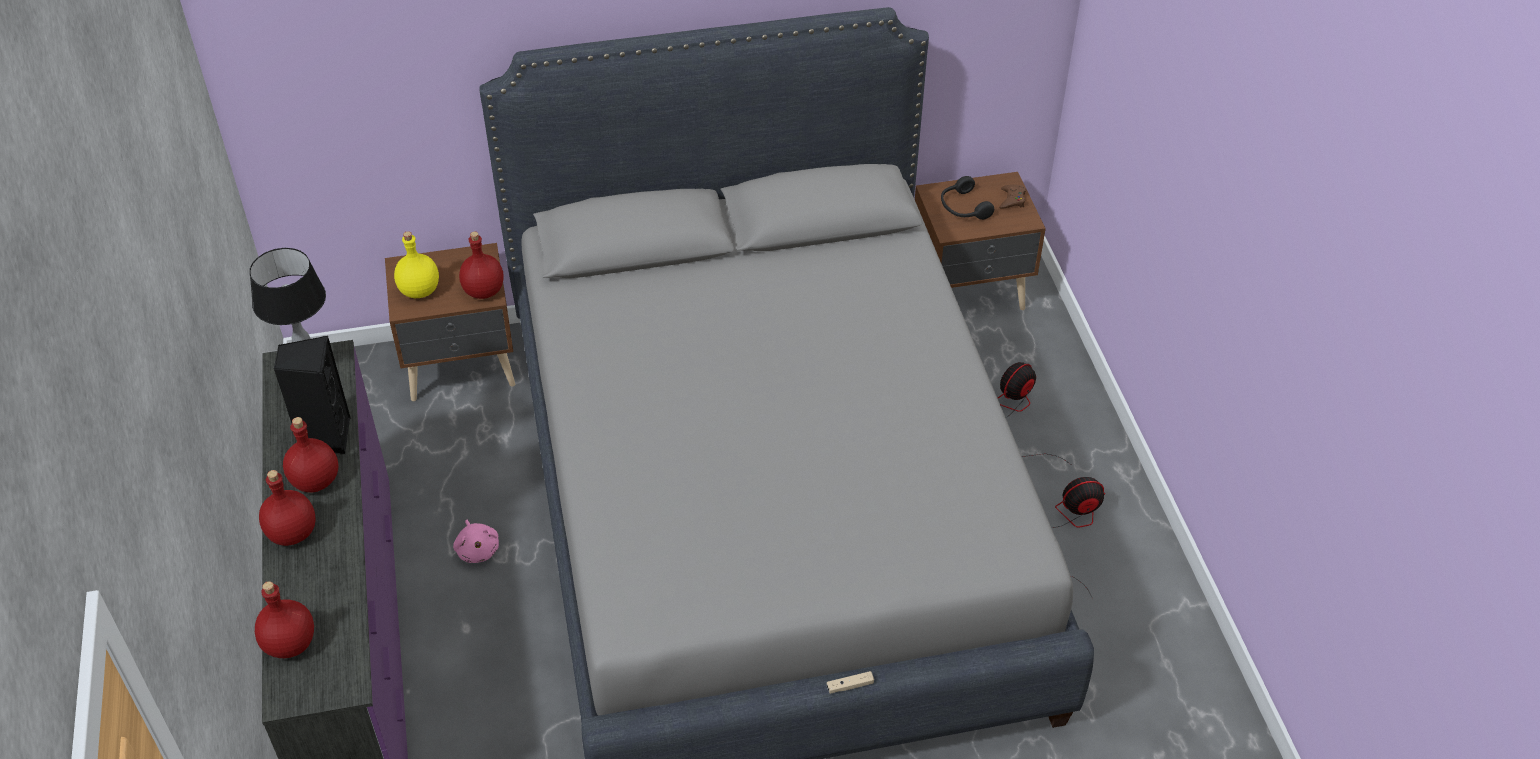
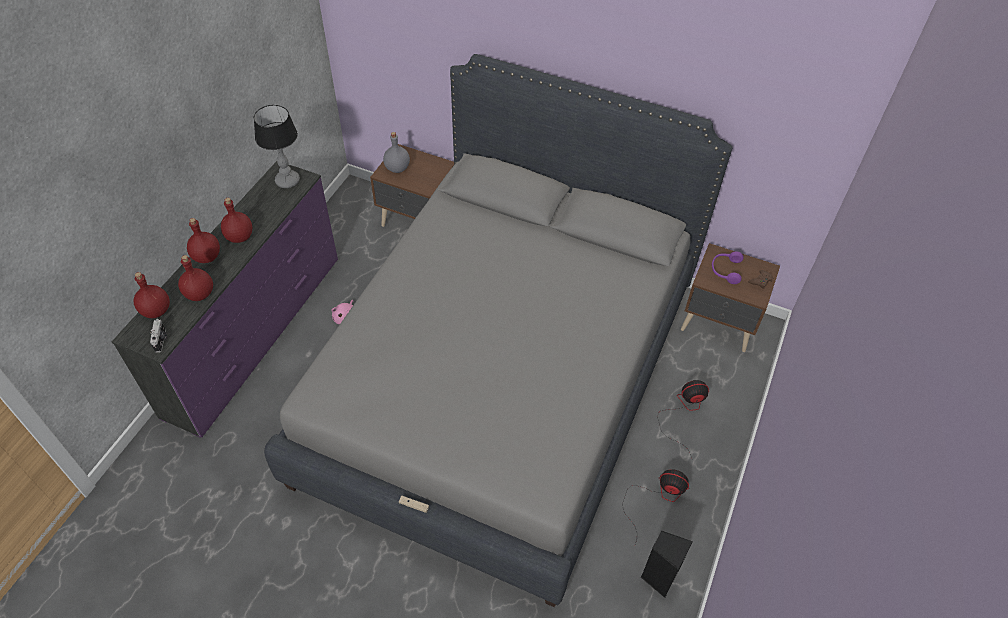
camera: 35 degrees right, 5 degrees up
(325, 436) = (264, 217): black speaker -> black speaker (658, 576)
(341, 675) = (161, 340): none -> camera
(418, 290) = (397, 168): yellow bottle -> grey bottle
(484, 290) = (427, 184): red bottle -> red bottle (200, 293)
(963, 208) = (725, 270): black headphones -> purple headphones

